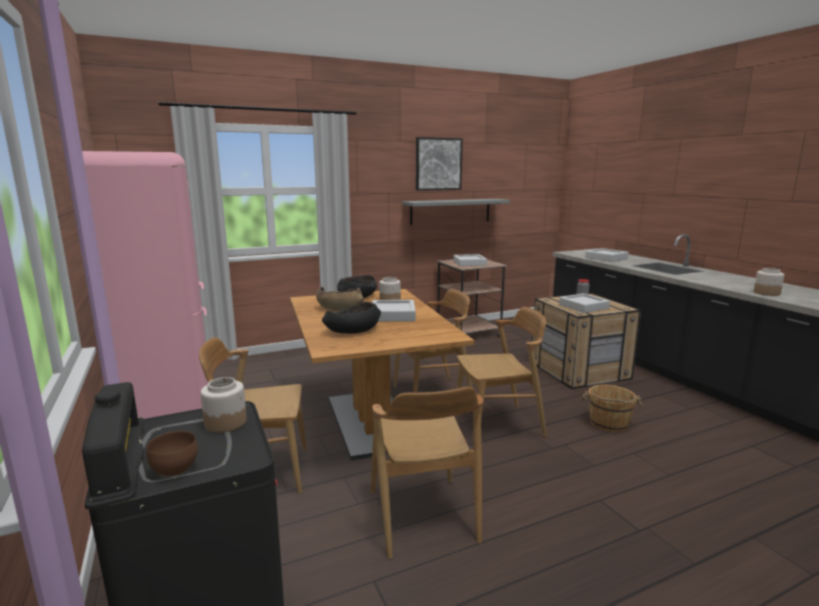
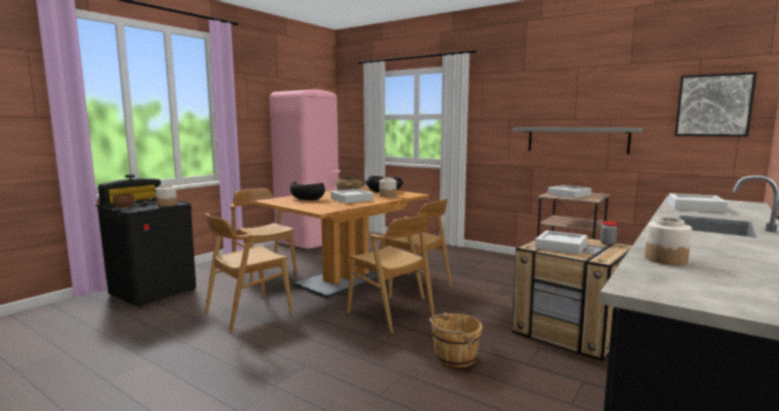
camera: 60 degrees right, 5 degrees down
(438, 164) = (563, 90): picture -> picture (713, 105)

